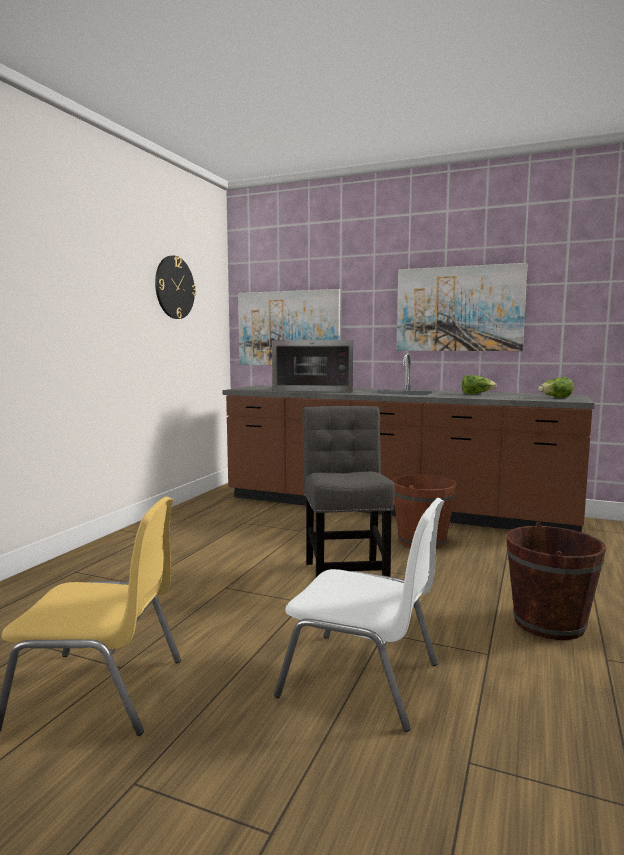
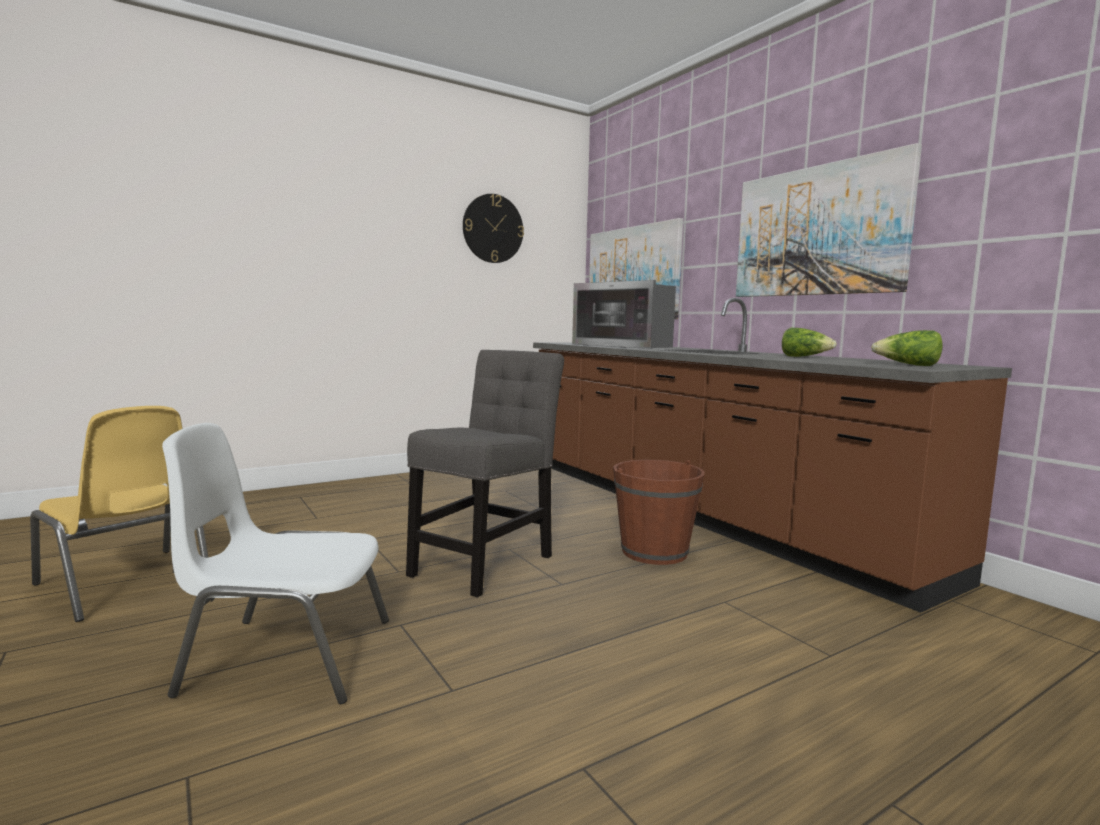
camera: 35 degrees right, 0 degrees up
(363, 680) = (286, 656): white chair -> white chair turned 120 degrees clockwise
(549, 623) = (606, 692): brown bucket -> none

